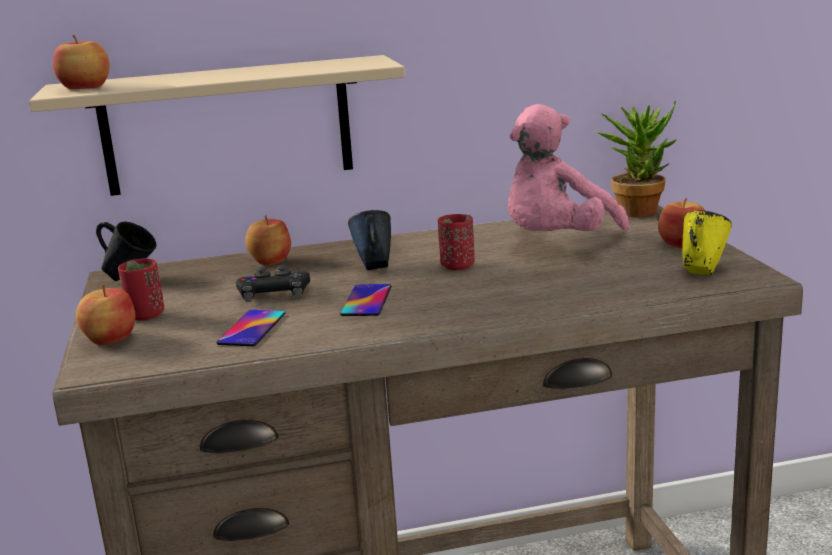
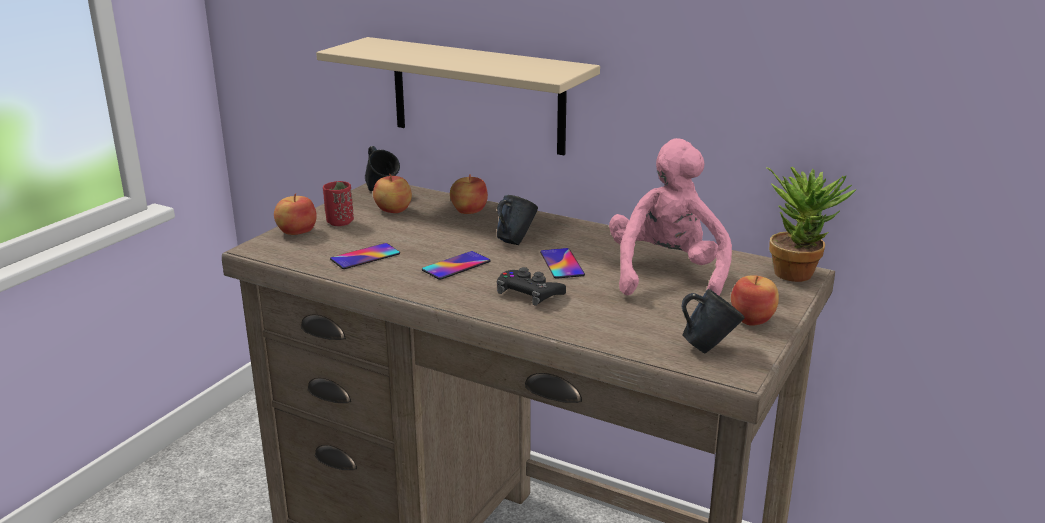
camera: 40 degrees right, 5 degrees up
(85, 88) = (364, 48): apple -> apple (393, 210)
(274, 293) = (423, 236): black game controller -> black game controller (529, 293)
(457, 266) = (561, 264): red cup -> phone
(557, 243) = (666, 275): pink plush toy -> pink plush toy turned 105 degrees clockwise
(701, 271) = (708, 347): yellow mug -> blue mug

